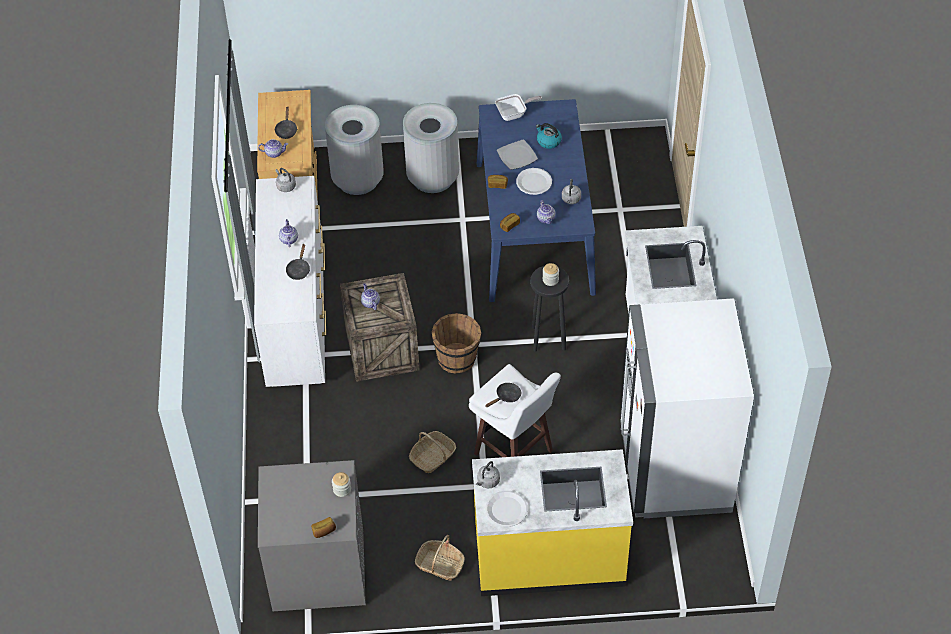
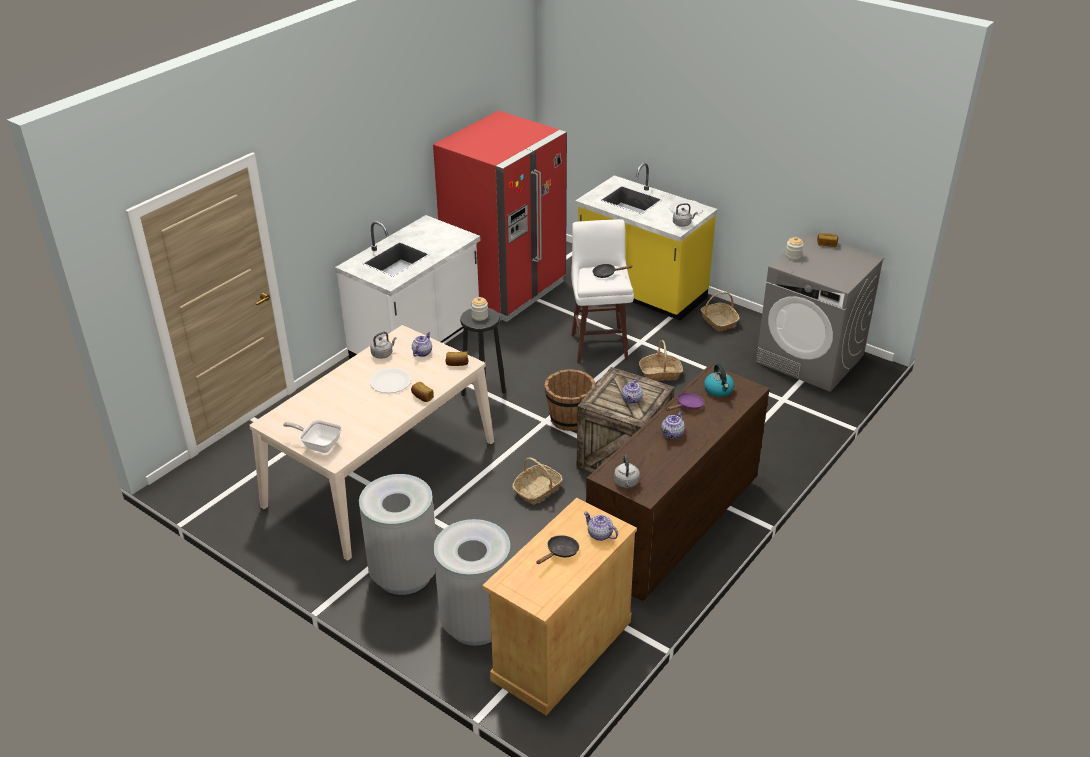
camera: 140 degrees left, 15 degrees down
(296, 315) = (672, 527): white dresser -> brown dresser
(298, 269) = (687, 406): black frying pan -> purple frying pan
(415, 284) = (537, 490): none -> basket
(517, 156) = (372, 408): plate -> none
(534, 227) = (381, 473): blue dining table -> beige dining table
(548, 141) = (328, 405): kettle -> kettle (718, 390)
(674, 468) = (505, 289): white fridge -> red fridge

